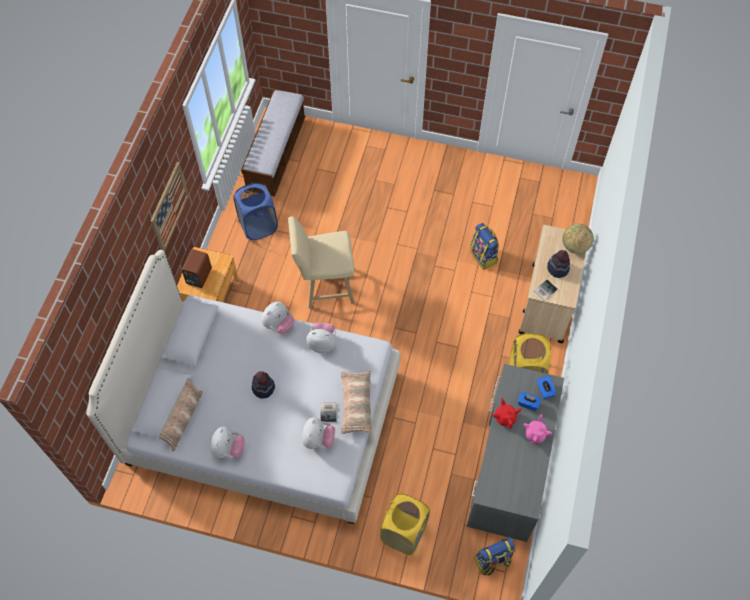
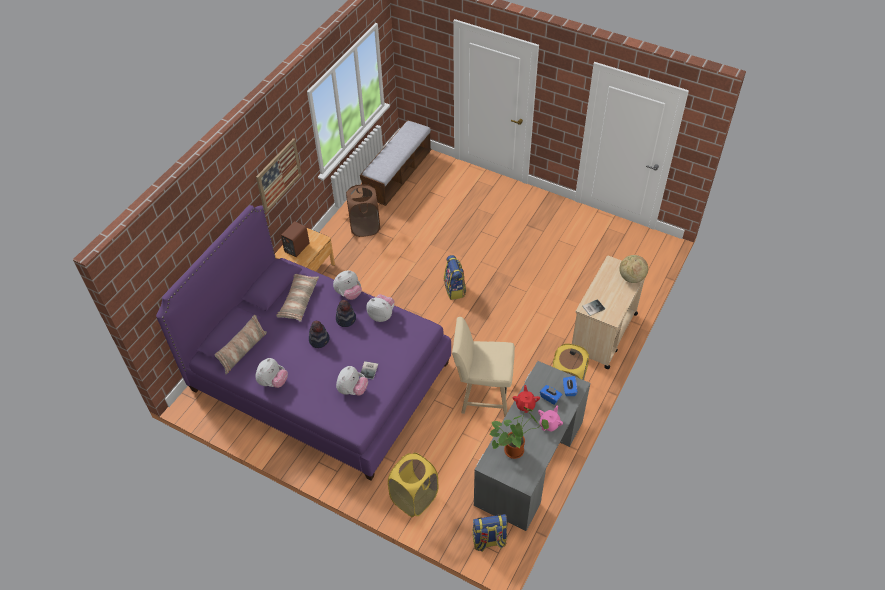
camera: 15 degrees right, 10 degrees down
(258, 226) = (365, 227): blue laundry basket -> brown laundry basket
(263, 417) = (320, 376): white bed -> purple bed
(325, 287) = (407, 284): beige stool -> beige stool (482, 396)
(356, 405) = (395, 369): pillow -> pillow (298, 301)
(483, 256) = (556, 285): backpack -> backpack (455, 289)
(508, 470) = (515, 448): none -> potted plant
(558, 268) = (610, 292): hat -> hat (346, 319)

